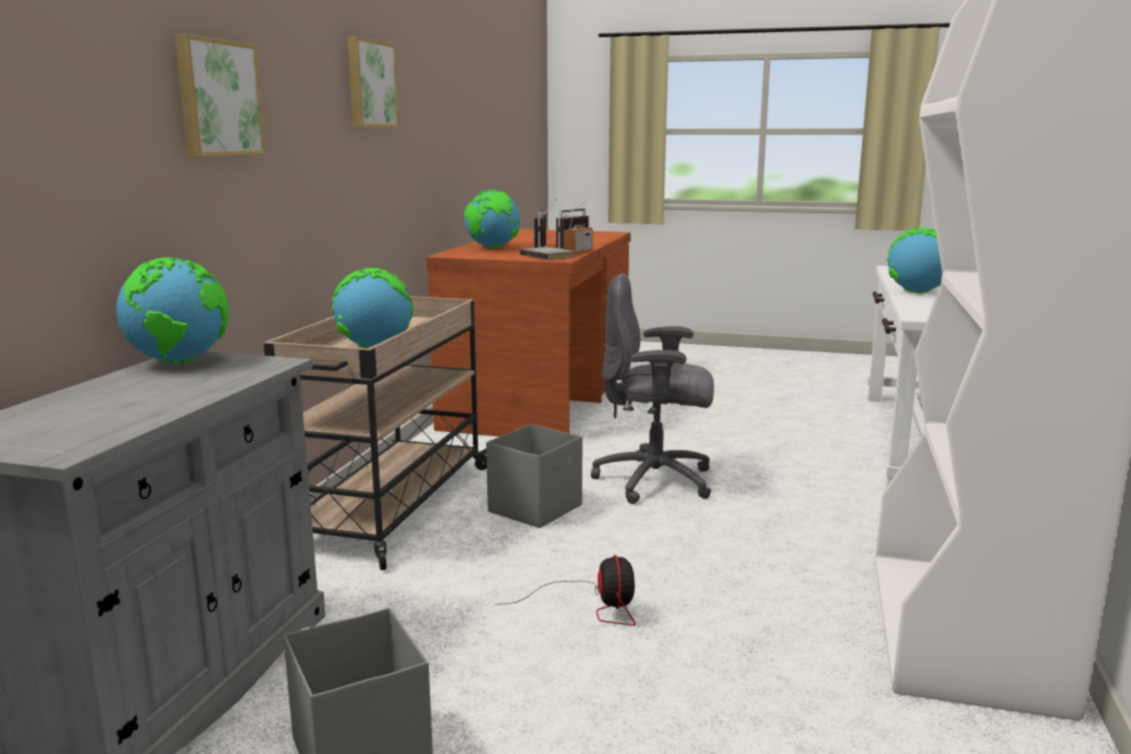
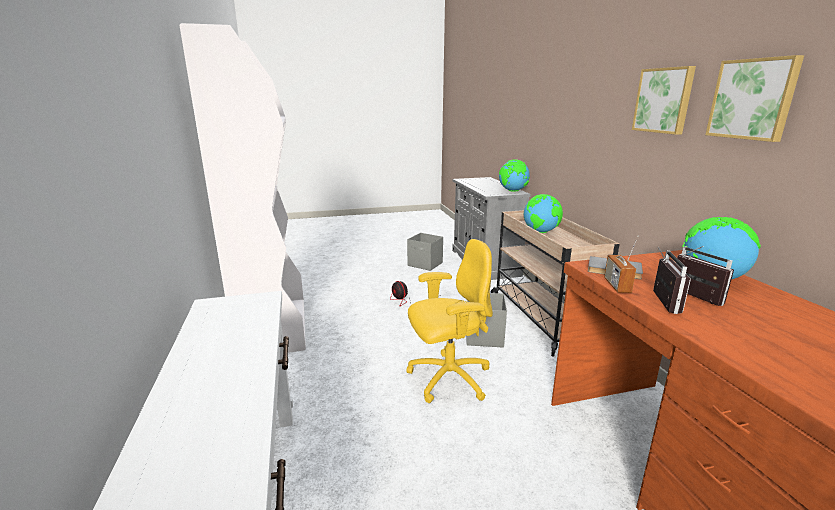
camera: 150 degrees right, 5 degrees up
(217, 98) = (561, 111): picture -> picture (753, 99)
(656, 481) = (448, 378): grey office chair -> yellow office chair
(916, 292) = (240, 370): globe -> none

